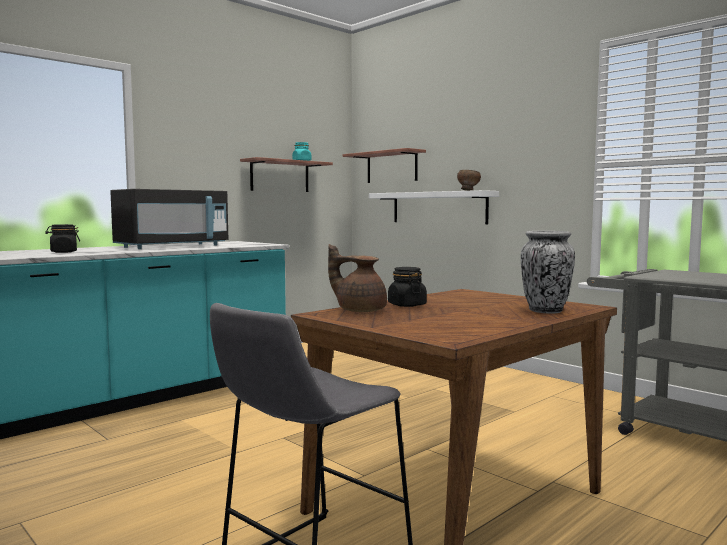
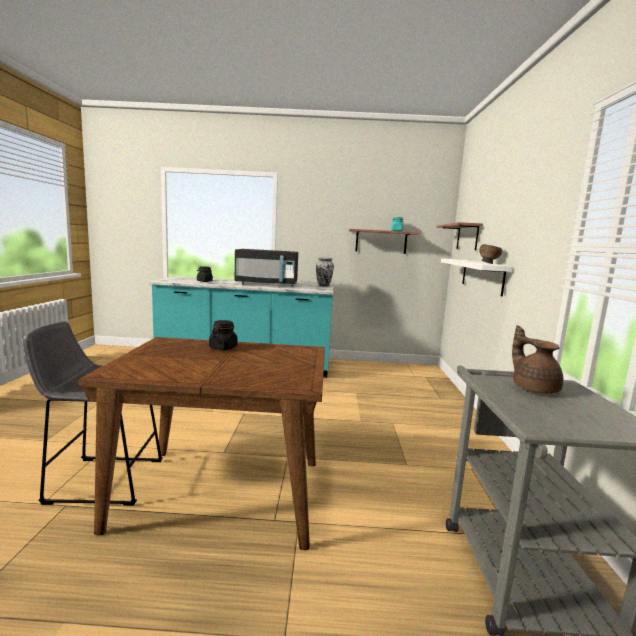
camera: 45 degrees right, 5 degrees up
(359, 310) = (187, 343): brown teapot -> brown teapot (533, 388)
(545, 311) = (257, 378): vase -> vase (323, 286)

